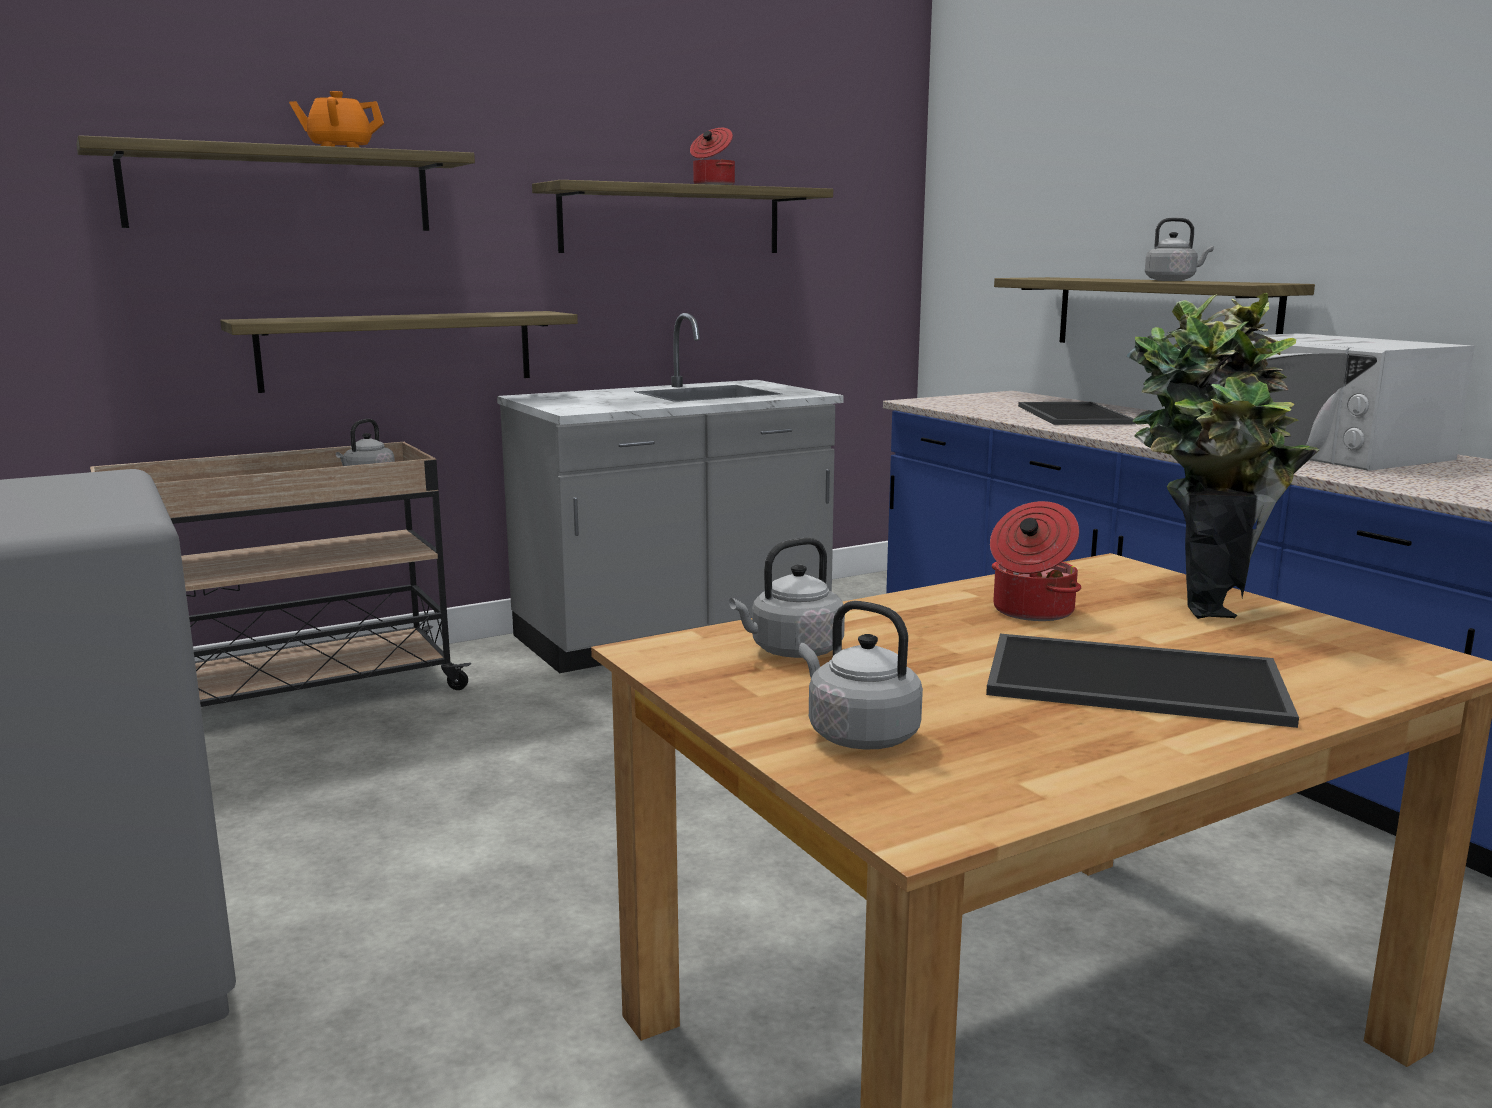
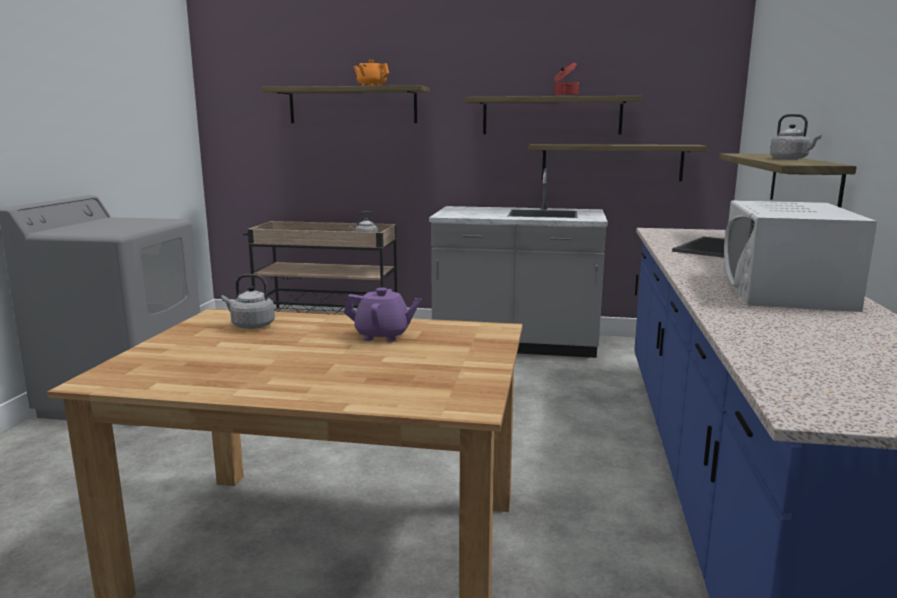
camera: 40 degrees right, 0 degrees up
(398, 350) = (400, 180): shelf -> shelf (611, 162)
(858, 735) = (171, 354): grey kettle -> none
(1031, 611) = (383, 336): cooking pot -> purple teapot
(1130, 682) = (311, 369): tray -> none
(1201, 600) = (474, 352): potted plant -> none

